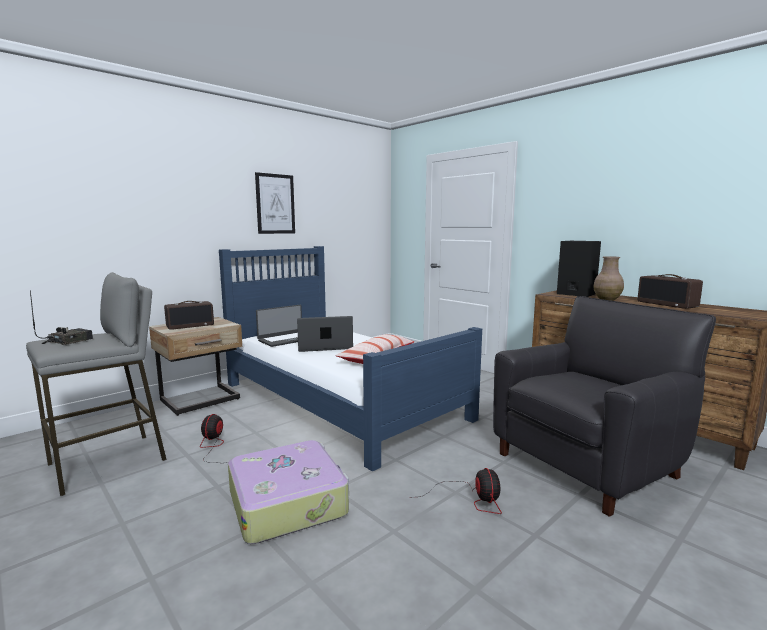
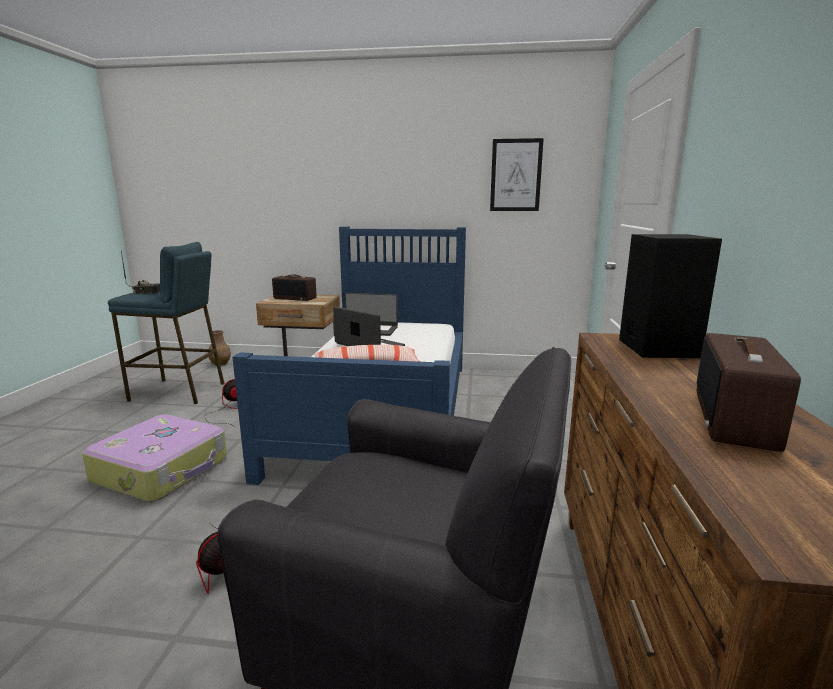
camera: 50 degrees right, 5 degrees up
(109, 462) = (178, 392): grey stool -> blue stool
(275, 204) = (410, 176): picture -> picture (516, 175)
(607, 299) = (652, 371): brown vase -> brown vase (220, 363)

